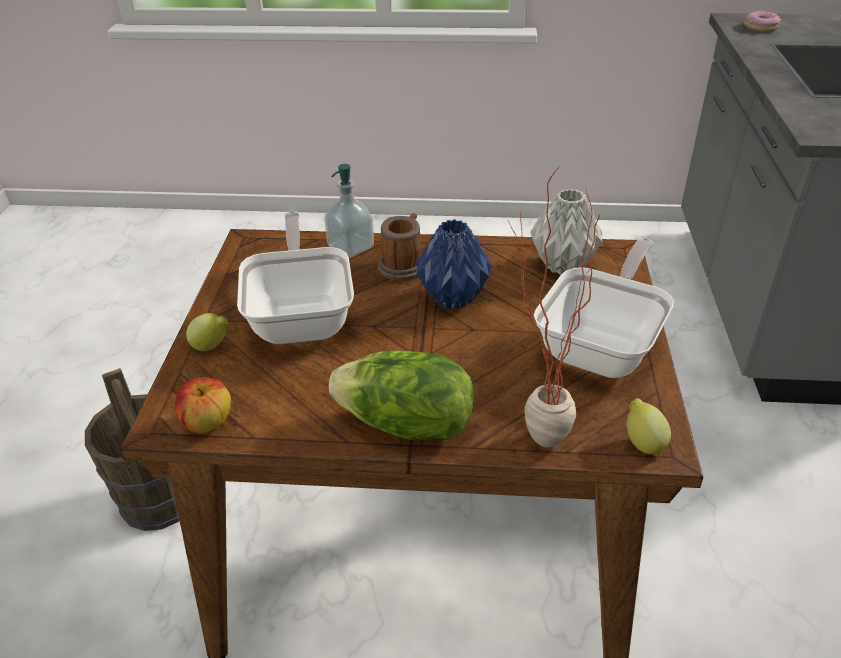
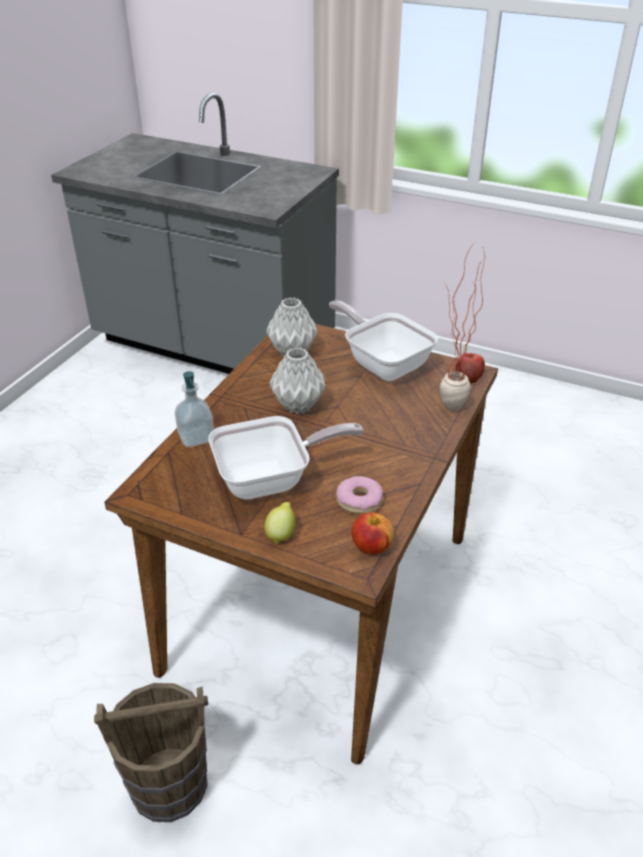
camera: 70 degrees left, 0 degrees up
(302, 316) = (272, 479): frying pan -> frying pan turned 150 degrees clockwise
(403, 264) = (240, 417): mug -> none
(406, 425) = (416, 455): lettuce -> none
(451, 298) = (298, 406): blue vase -> grey vase
(642, 443) = (468, 377): lemon -> apple
(760, 27) = (101, 170): donut -> donut (359, 501)

